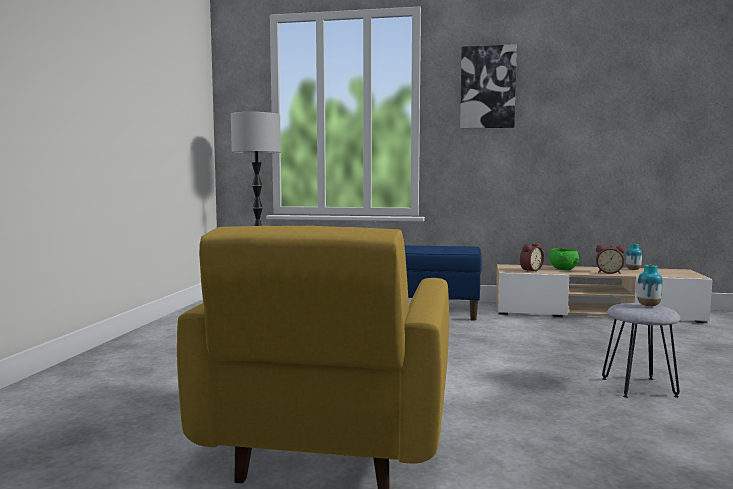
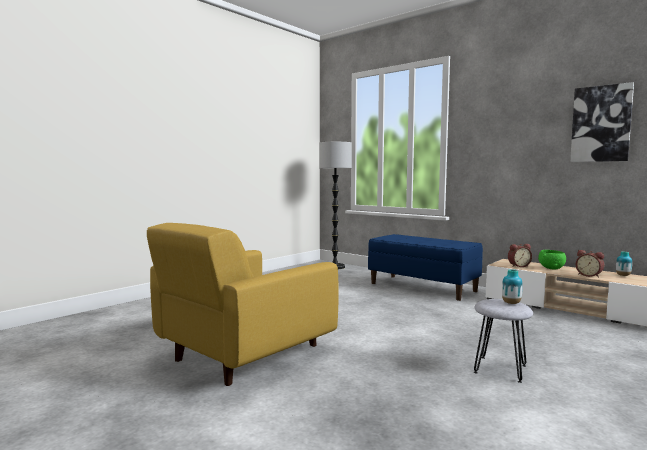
camera: 30 degrees right, 0 degrees up
(487, 87) = (499, 114): picture -> picture (601, 124)

